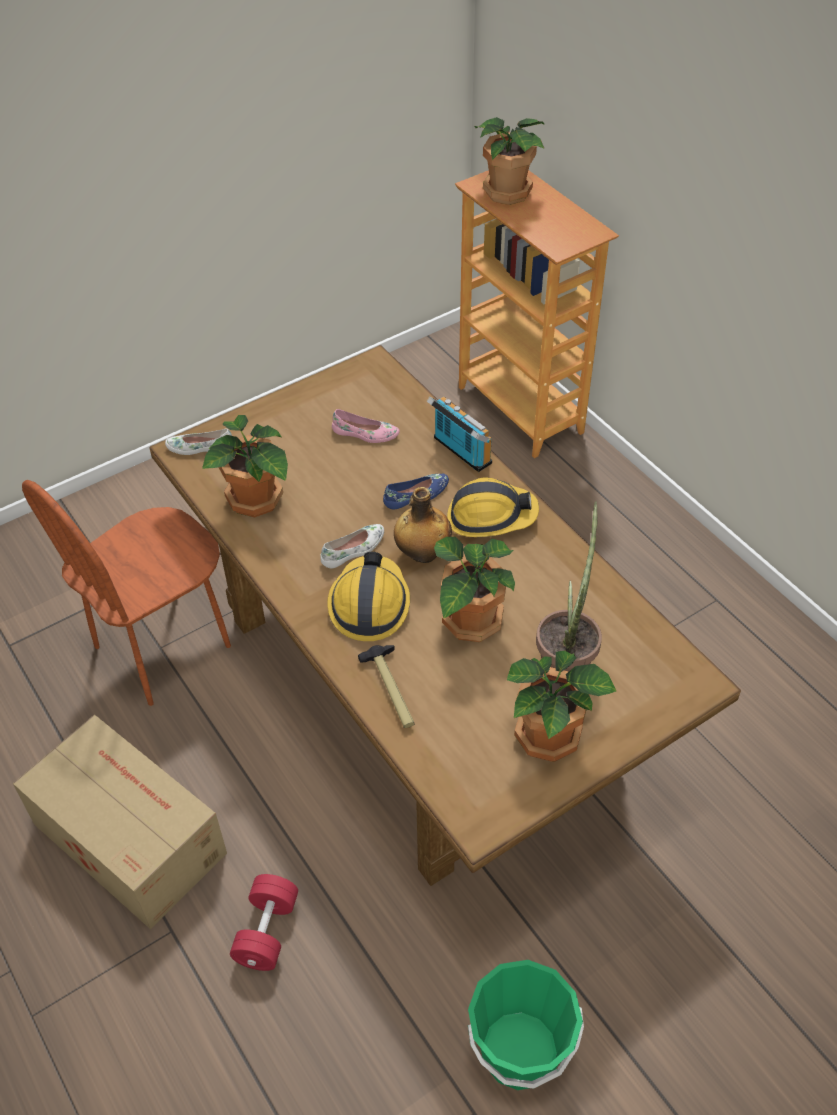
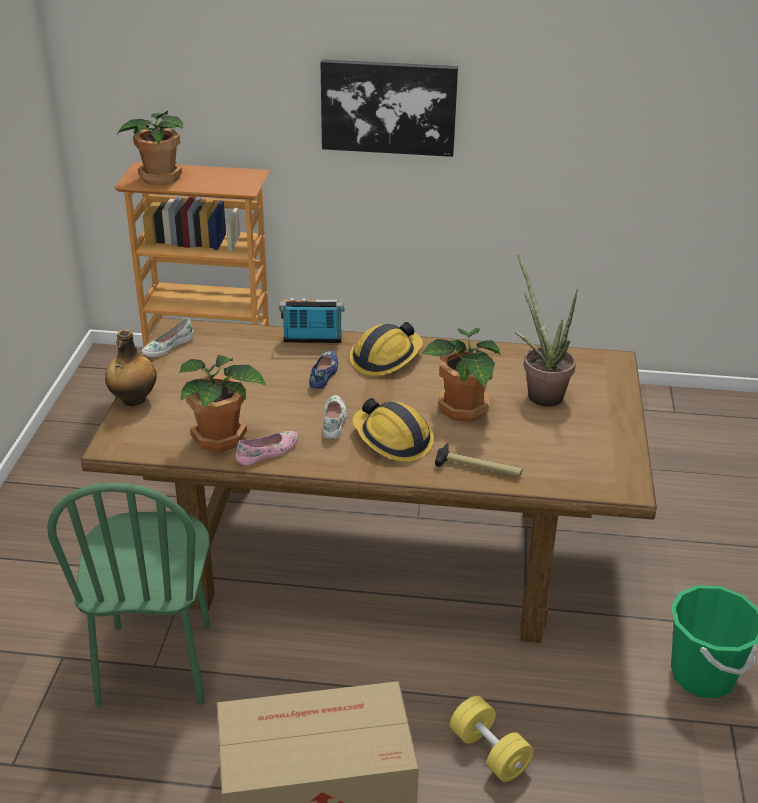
camera: 50 degrees left, 15 degrees down
(163, 647) = (156, 664): brown chair -> green chair
(201, 447) = (125, 435): white shoe -> white shoe (167, 346)
(267, 931) = (489, 752): red dumbbell -> yellow dumbbell
(365, 434) = (235, 364): pink shoe -> pink shoe (268, 453)
(422, 554) = (379, 397): bottle -> bottle (133, 400)
(550, 737) = (592, 429): potted plant -> none
(745, 228) = (388, 107): none -> picture

